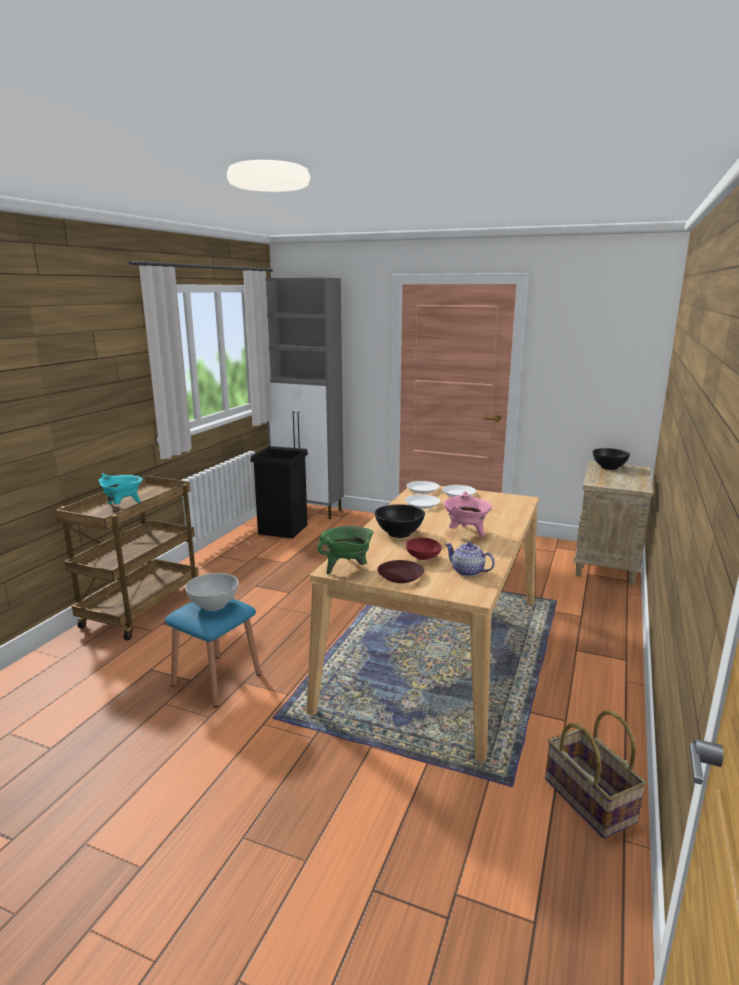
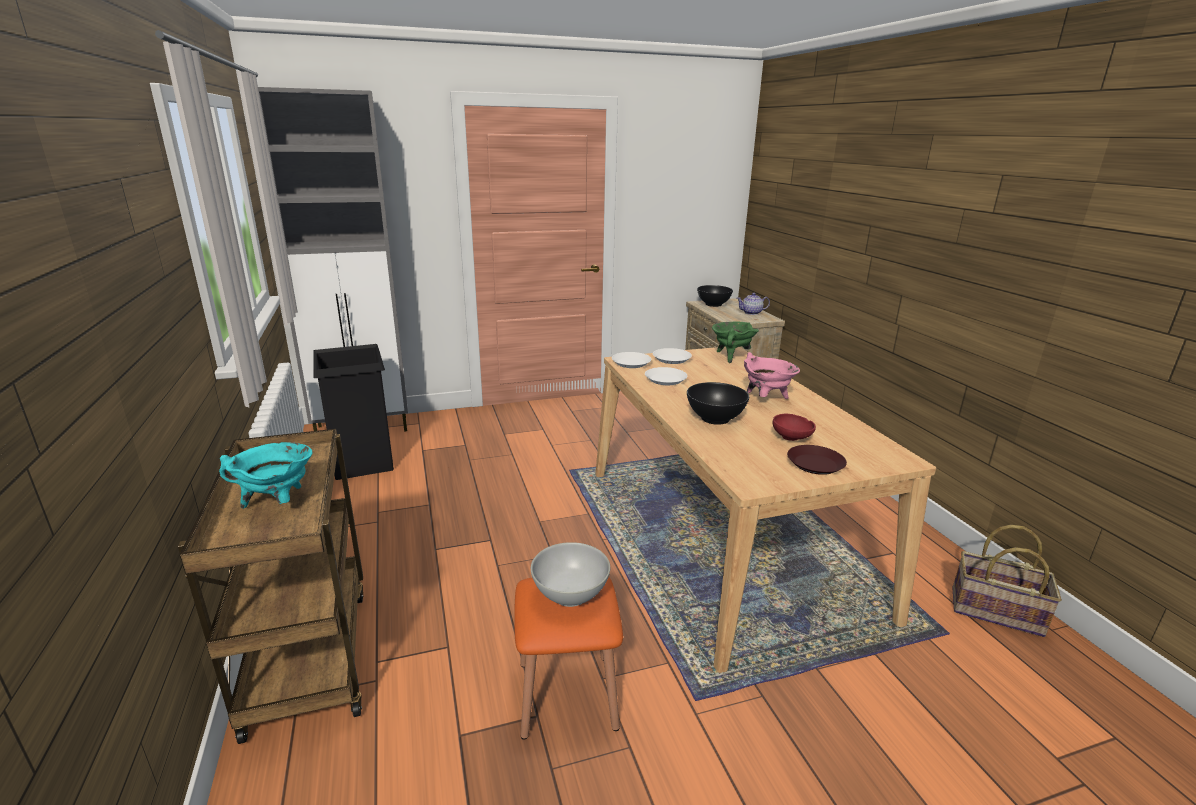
camera: 40 degrees left, 5 degrees up
(216, 679) = (567, 694): blue stool -> orange stool
(347, 568) = (758, 476): green cooking pot -> green cooking pot (731, 356)
(468, 572) = (850, 438): teapot -> teapot (752, 313)

